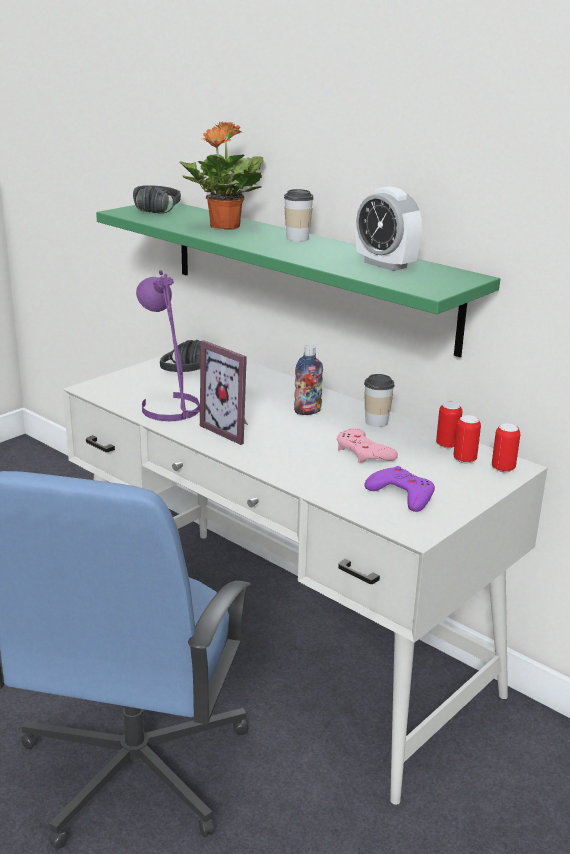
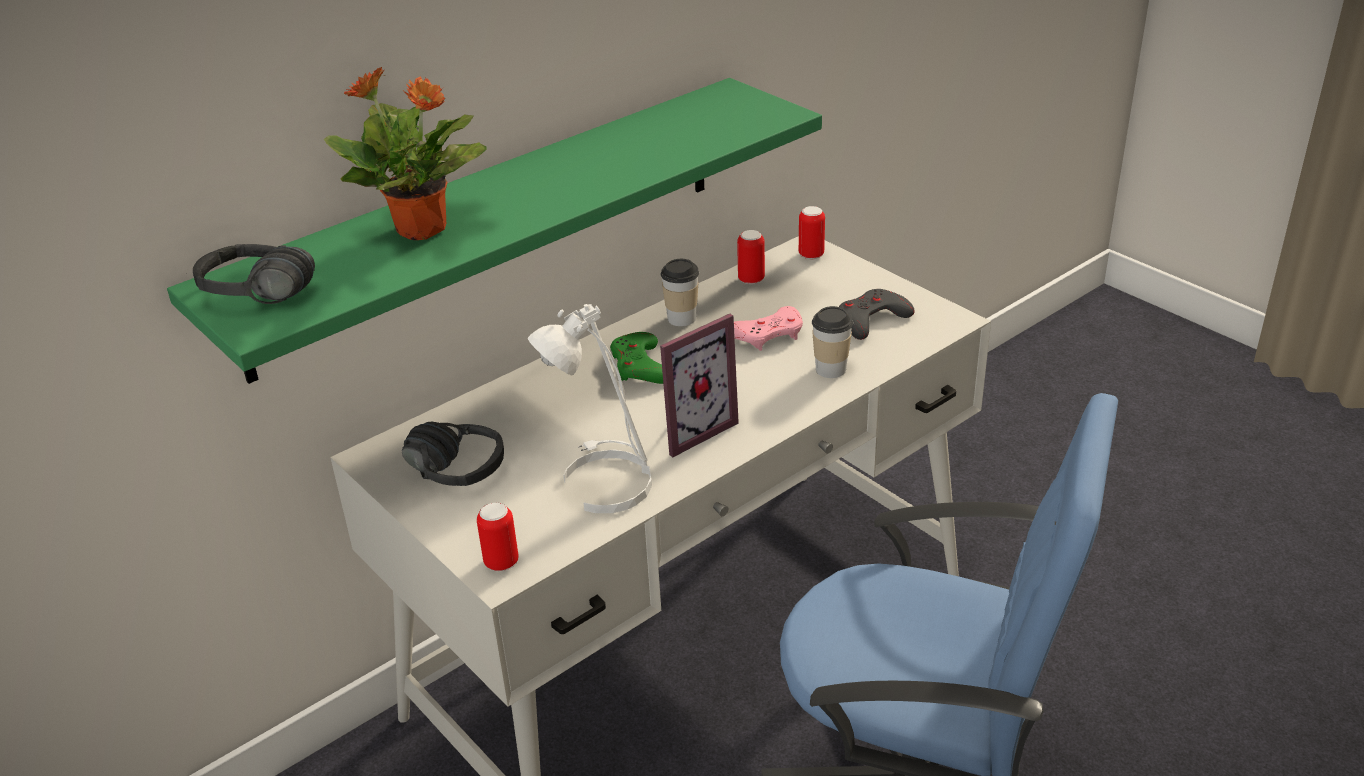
camera: 80 degrees left, 10 degrees up
(174, 408) = (604, 481): purple table lamp -> white table lamp
(297, 238) = (518, 177): cup -> cup (830, 369)
(307, 411) = (640, 366): bottle -> green game controller
(385, 265) = (670, 130): alarm clock -> none
(401, 494) = (871, 320): purple game controller -> grey game controller
(464, 459) = (789, 273): can -> can (501, 562)

